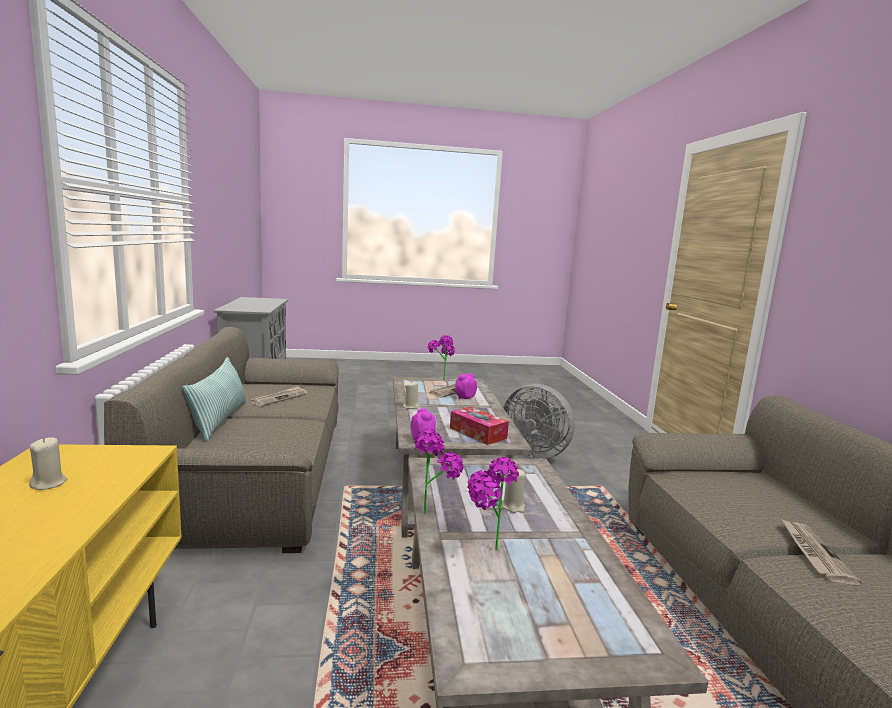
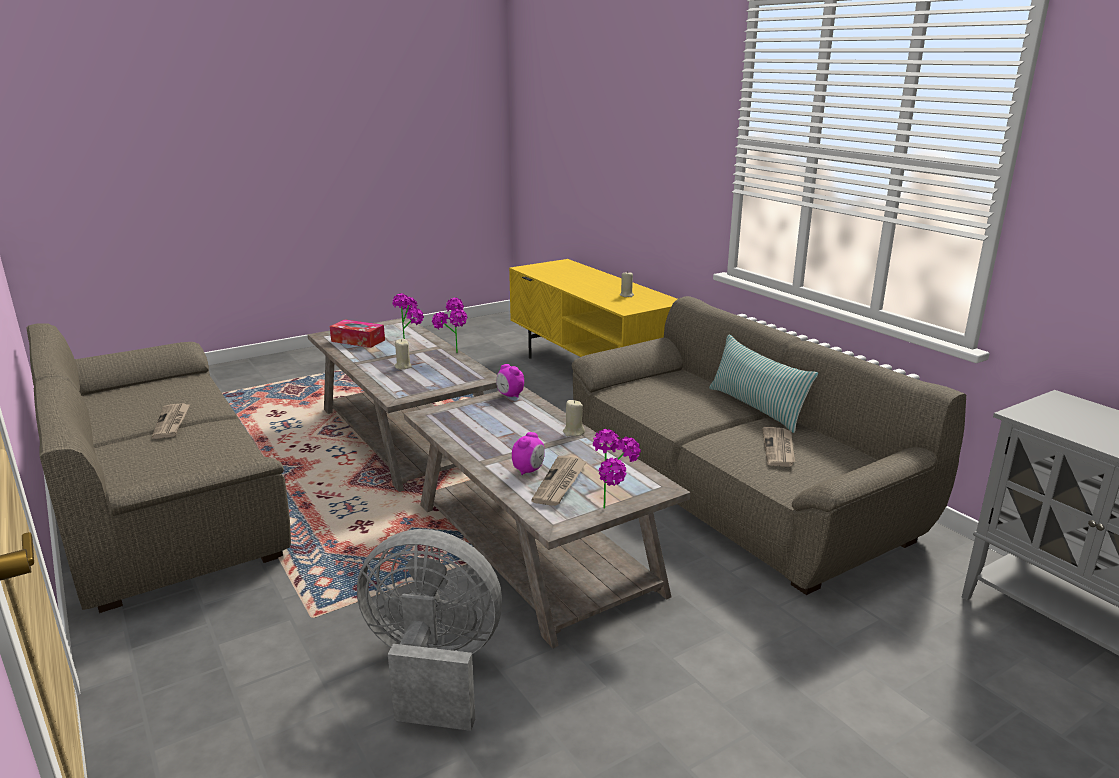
camera: 155 degrees right, 10 degrees up
(477, 433) = (467, 416): tissue box -> tissue box (358, 341)

